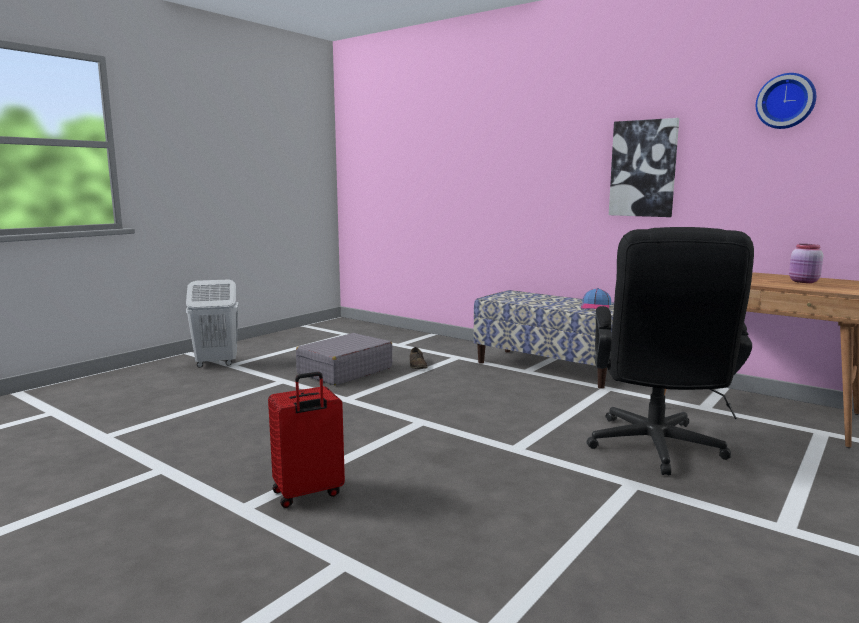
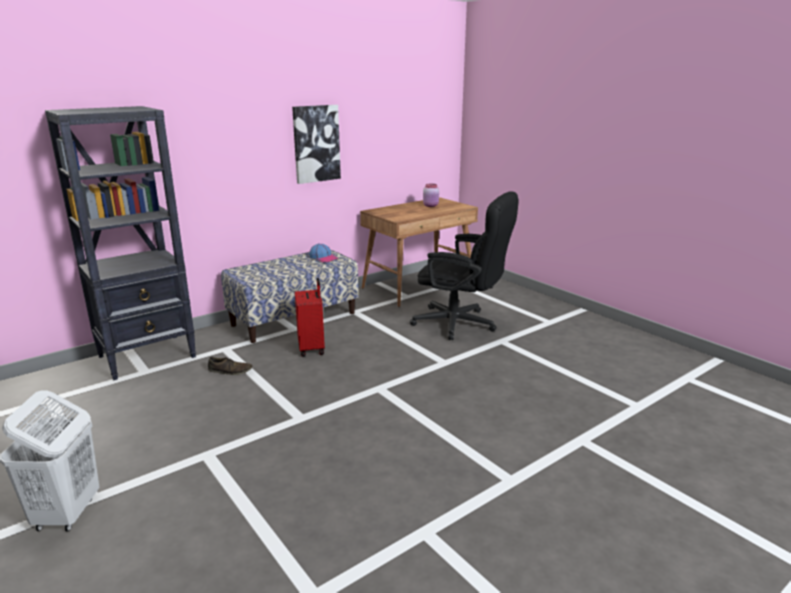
camera: 75 degrees left, 10 degrees up
(308, 494) = (493, 449): red suitcase -> red suitcase (312, 348)
(344, 371) = (209, 412): grey suitcase -> none
(423, 341) = (148, 356): none -> black bookcase
(786, 101) = (391, 95): wall clock -> none

